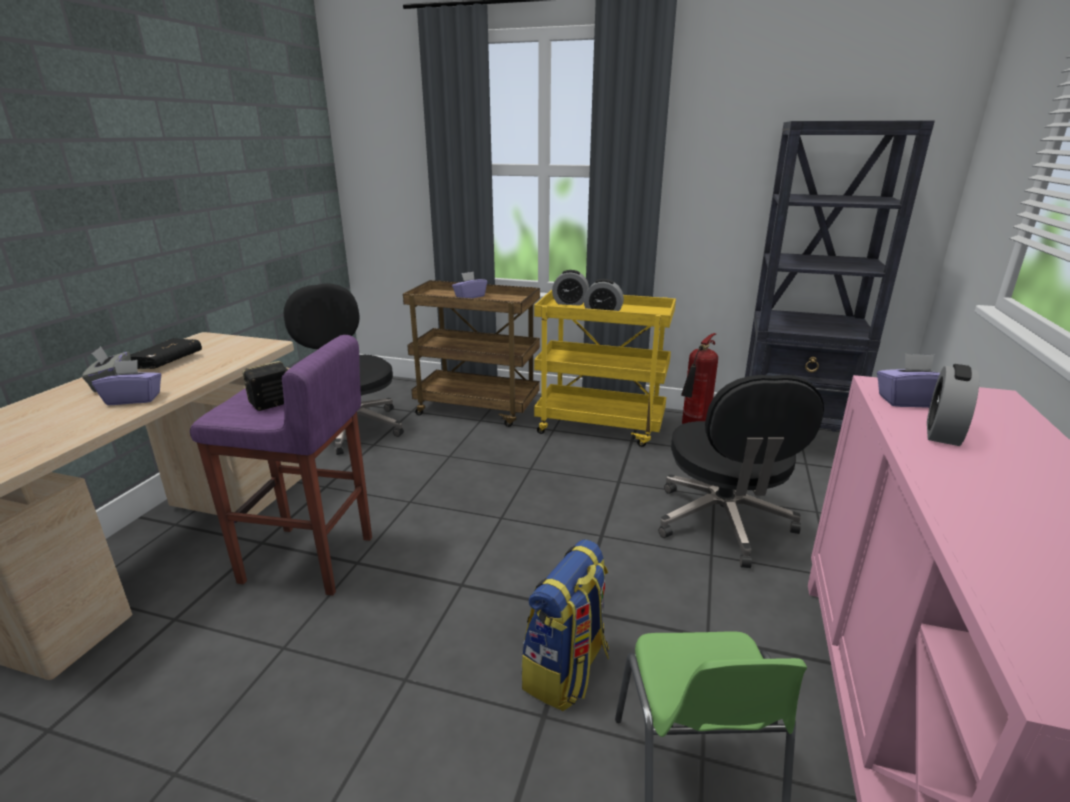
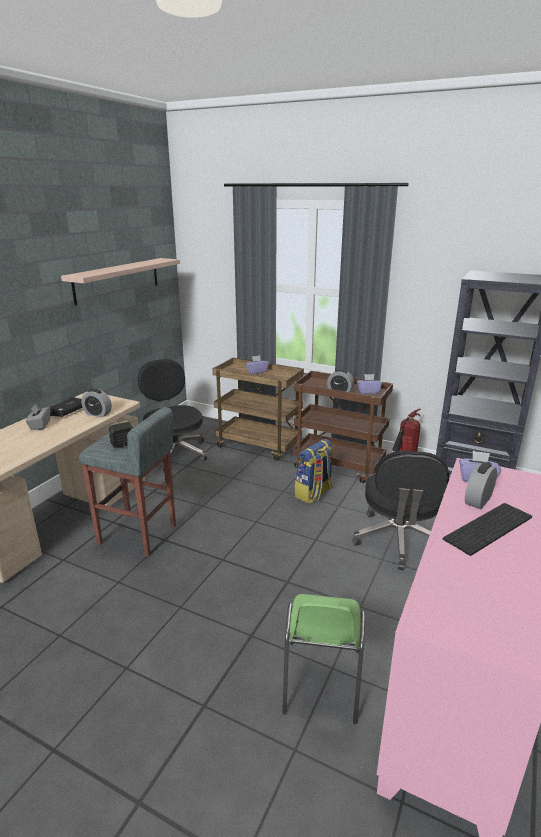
camera: 10 degrees right, 0 degrees up
(134, 399) = (51, 436): purple tissue box -> purple tissue box (368, 391)
(239, 153) = (117, 280): none -> shelf
(309, 560) = (138, 535): purple stool -> grey stool
(566, 671) = (270, 615): backpack -> backpack (314, 494)
(570, 303) = (321, 381): alarm clock -> alarm clock (98, 414)
(601, 426) = (339, 465): yellow cart -> brown cart
(1005, 477) = (489, 529): none -> keyboard

